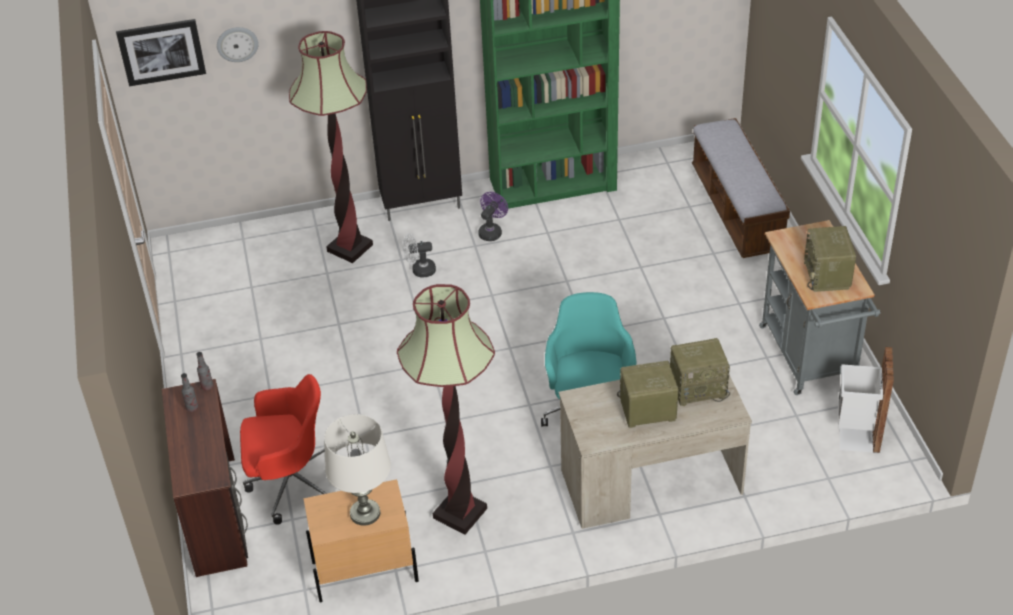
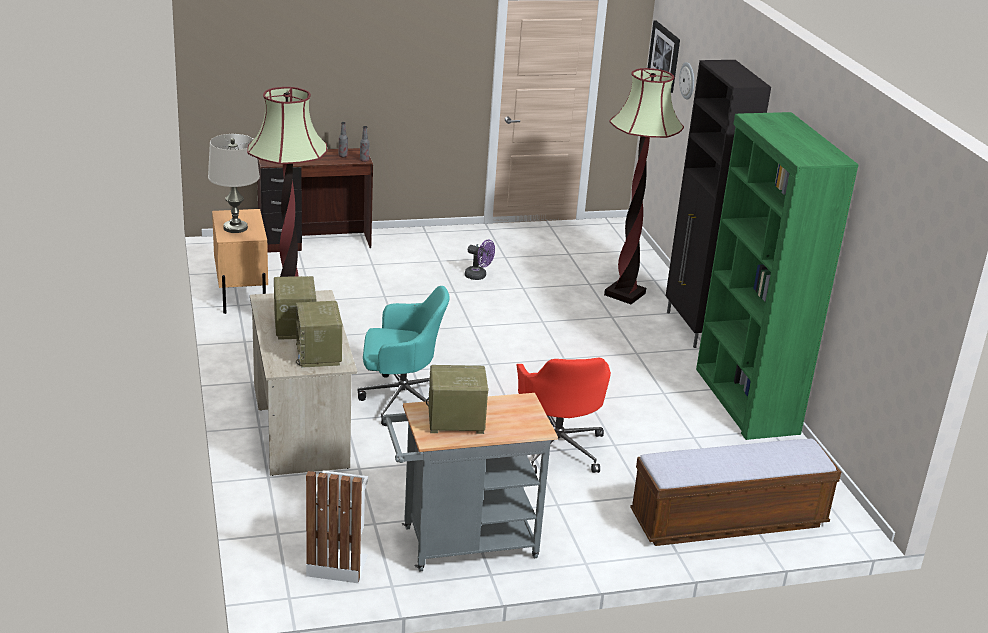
camera: 85 degrees right, 15 degrees down
(290, 483) = (341, 267): red office chair -> red office chair (557, 448)
(419, 270) = (596, 325): white fan -> none
(492, 231) = (660, 362): purple fan -> purple fan (478, 276)

